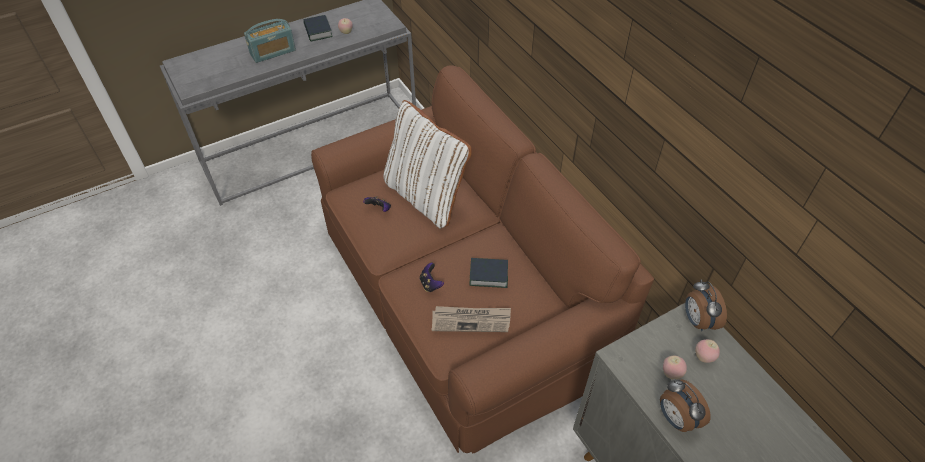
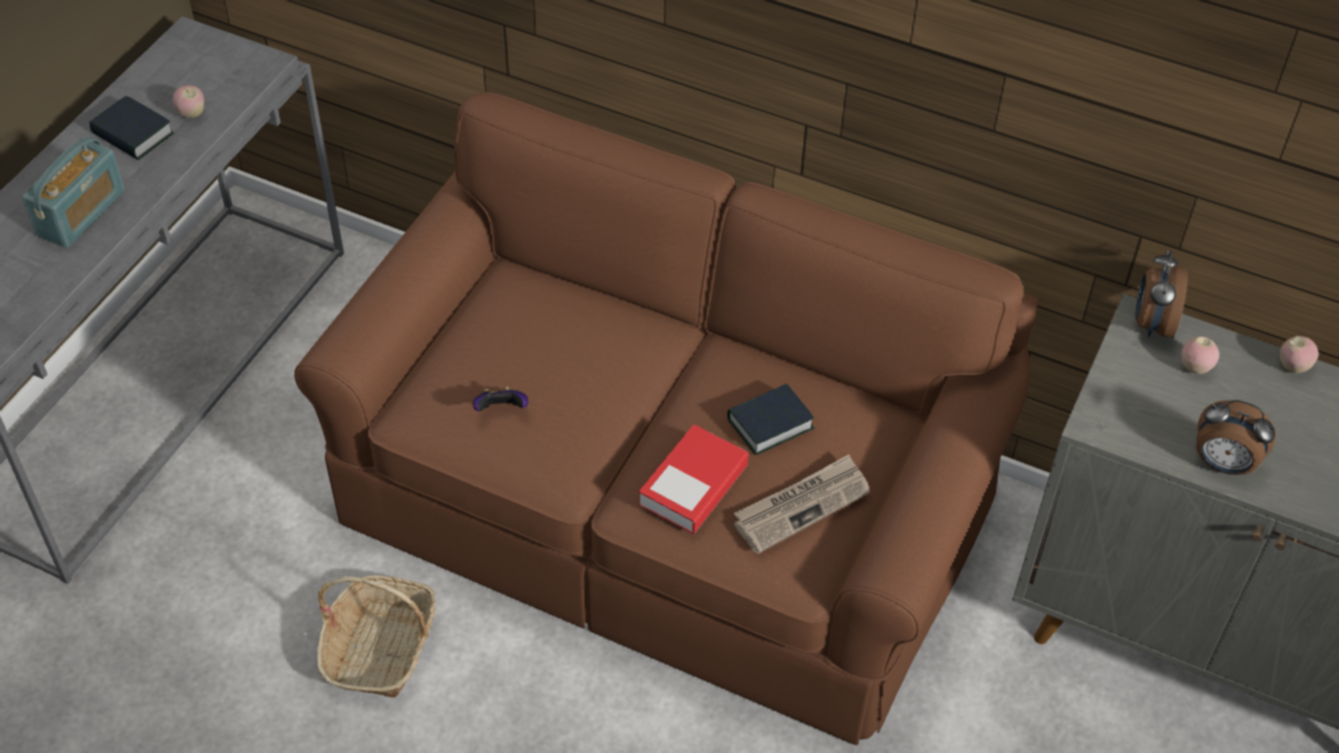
camera: 35 degrees left, 0 degrees up
(303, 291) = (381, 647): none -> basket
(426, 196) = (561, 349): white pillow -> none
(430, 284) = (693, 485): game controller -> book
(671, 373) = (1174, 410): apple -> apple (1293, 367)
(697, 320) = (1151, 323): alarm clock -> alarm clock turned 60 degrees clockwise

